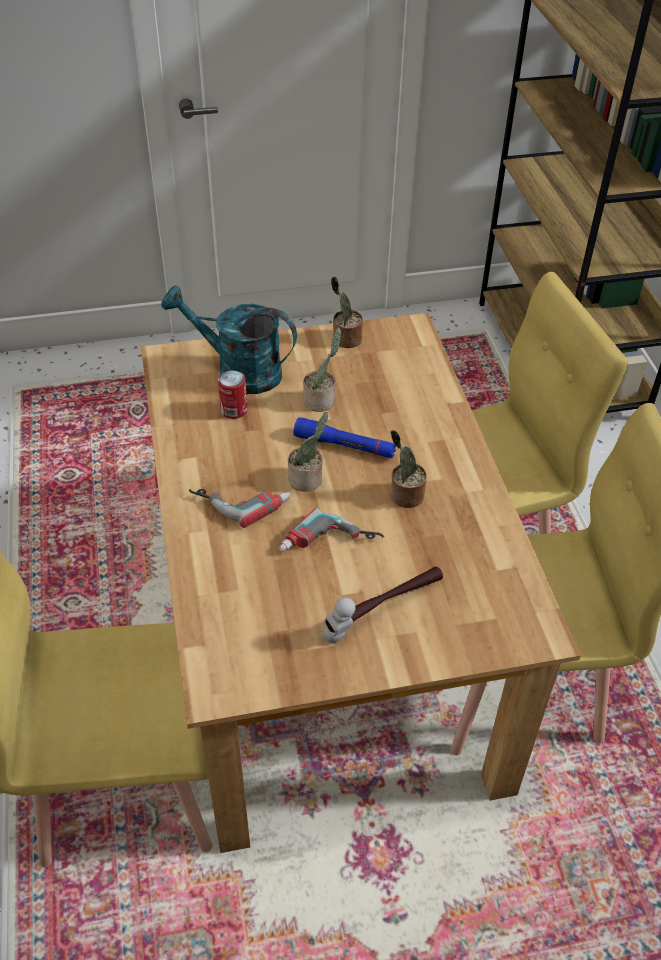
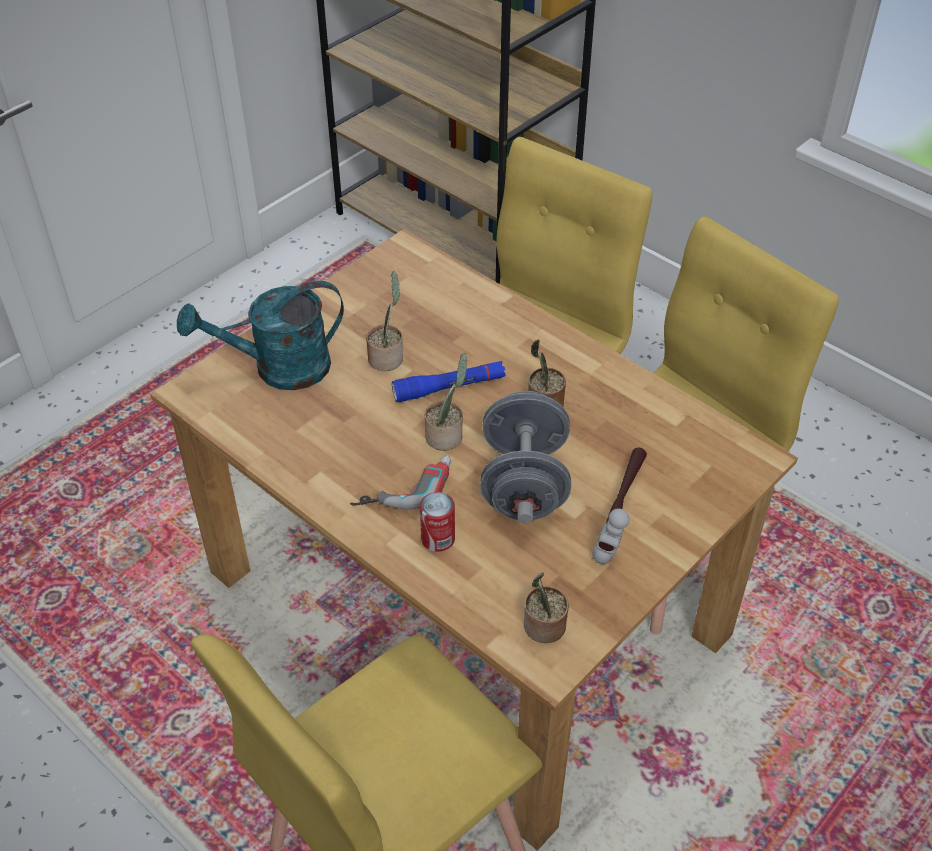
camera: 35 degrees left, 0 degrees up
(234, 410) = (312, 408): can -> can (438, 539)
(329, 546) = (524, 483): power drill -> grey dumbbell
(345, 339) = (352, 289): potted plant -> potted plant (543, 628)

